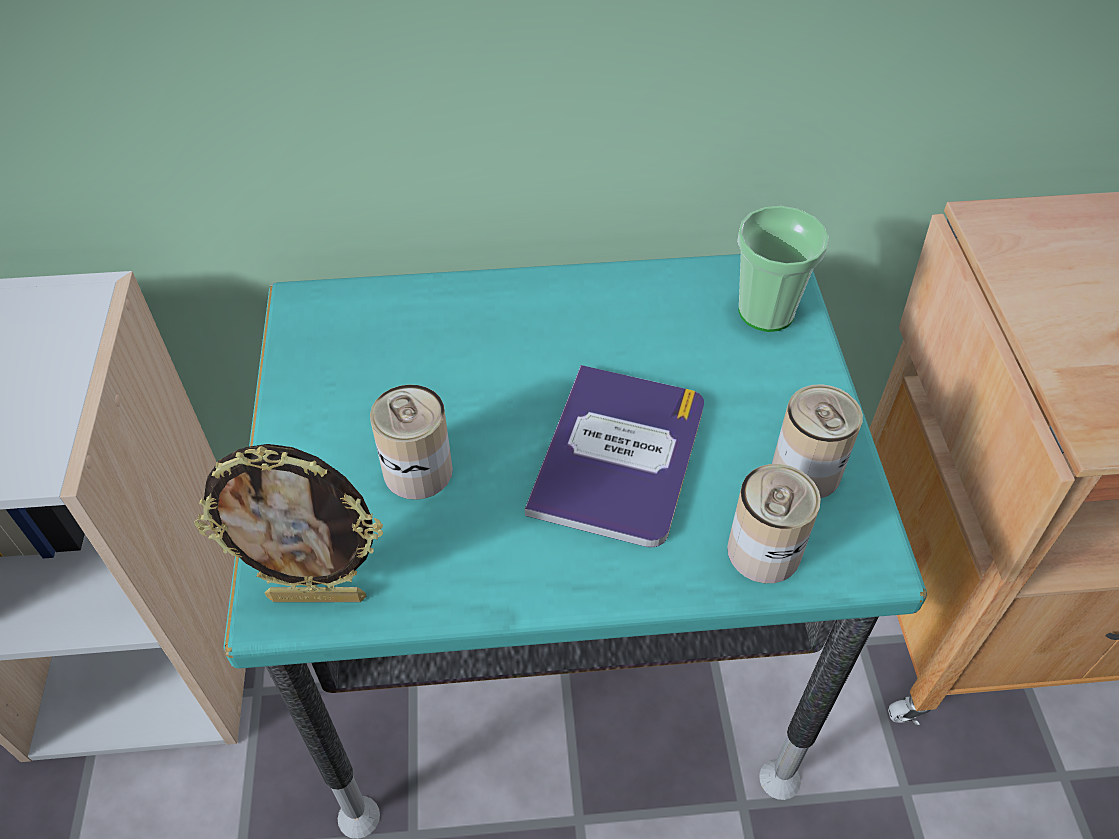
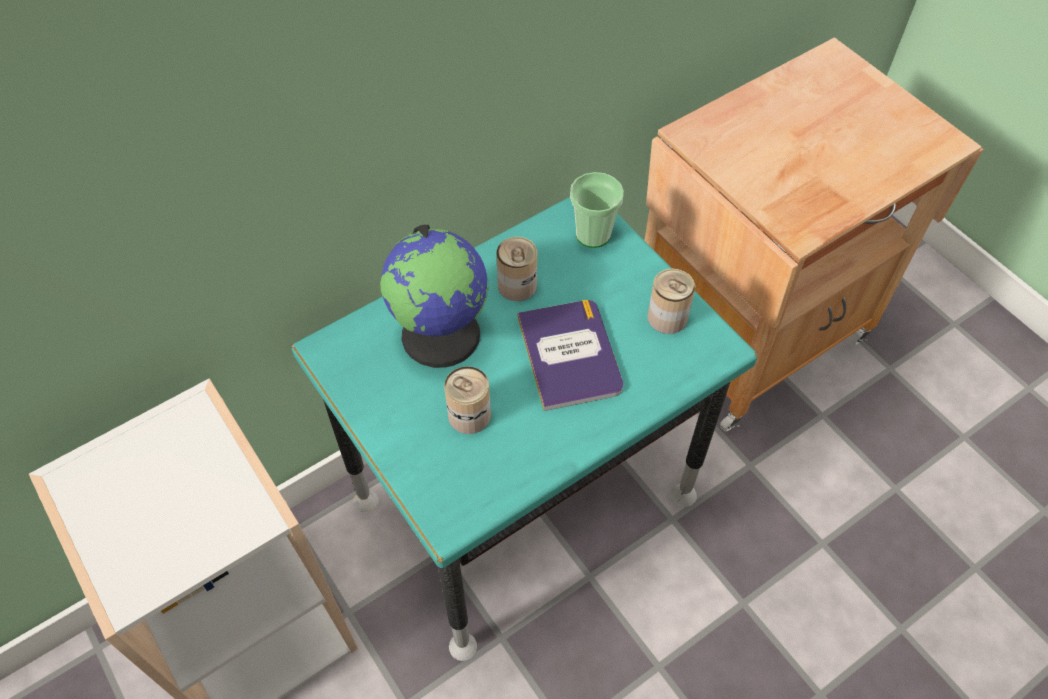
camera: 30 degrees left, 5 degrees up
(318, 595) = (467, 507): picture frame -> none
(463, 350) = (442, 334): none -> globe
(764, 551) = (672, 370): can -> can (517, 285)

